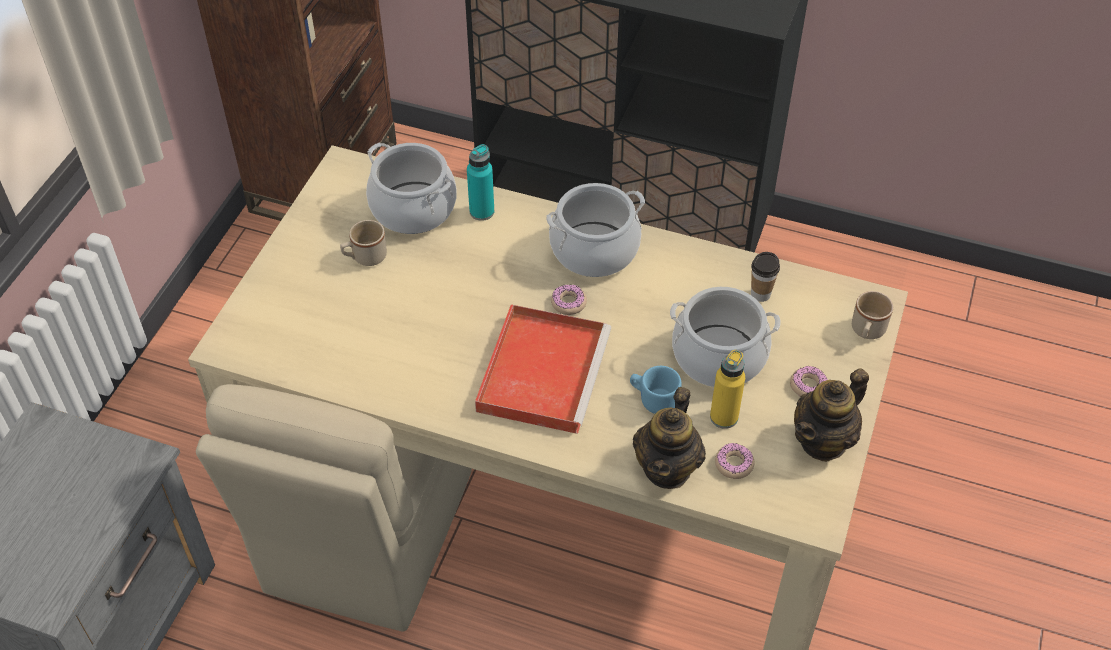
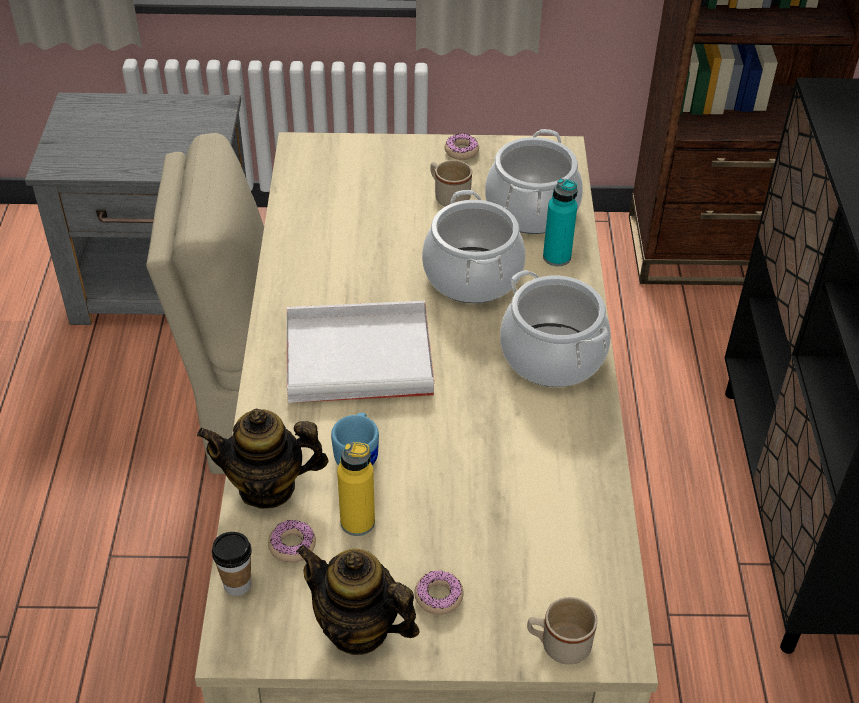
camera: 70 degrees right, 5 degrees down
(543, 370) = (362, 356): red tray -> white tray
(568, 303) = (463, 353): donut -> donut (461, 151)
(719, 357) = (446, 499): cooking pot -> cooking pot (472, 276)
(760, 294) = (565, 519): cup -> cup (237, 584)

